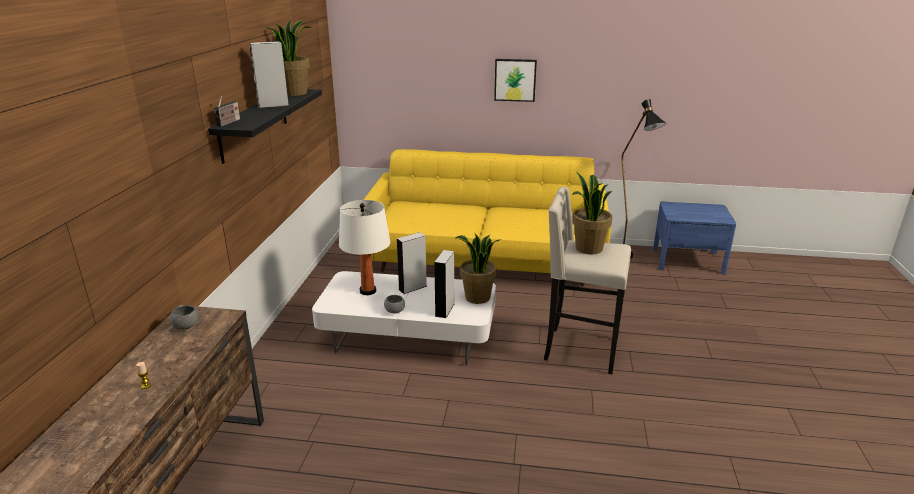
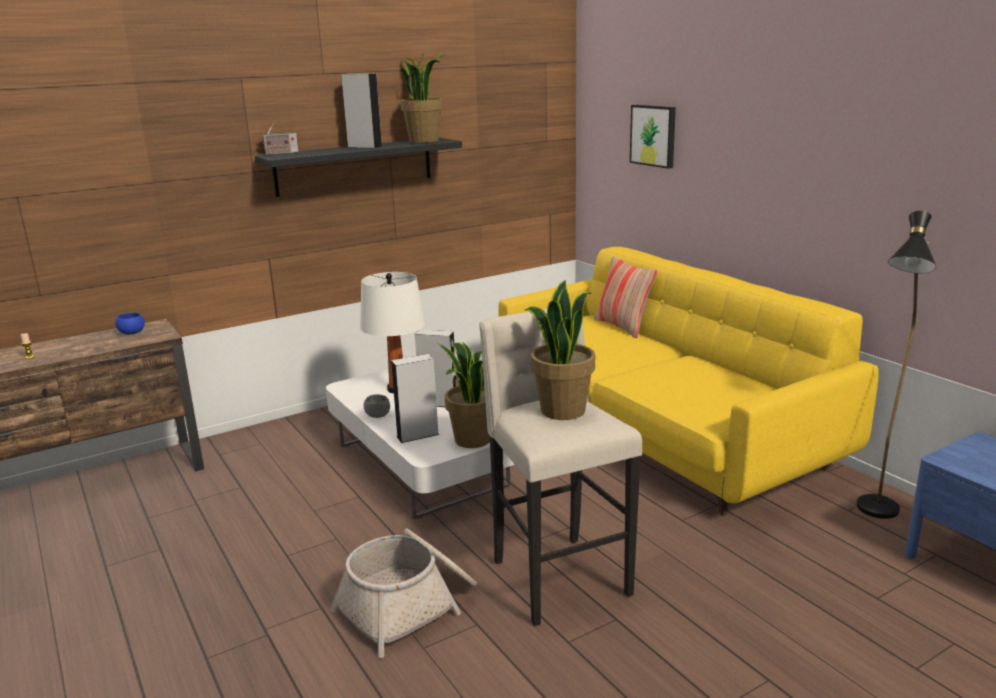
camera: 50 degrees right, 5 degrees down
(186, 326) = (132, 333): grey bowl -> blue bowl
(433, 202) = (623, 326): none -> pillow
(515, 80) = (763, 161): picture -> picture (654, 135)
(551, 403) = (410, 605): none -> basket

